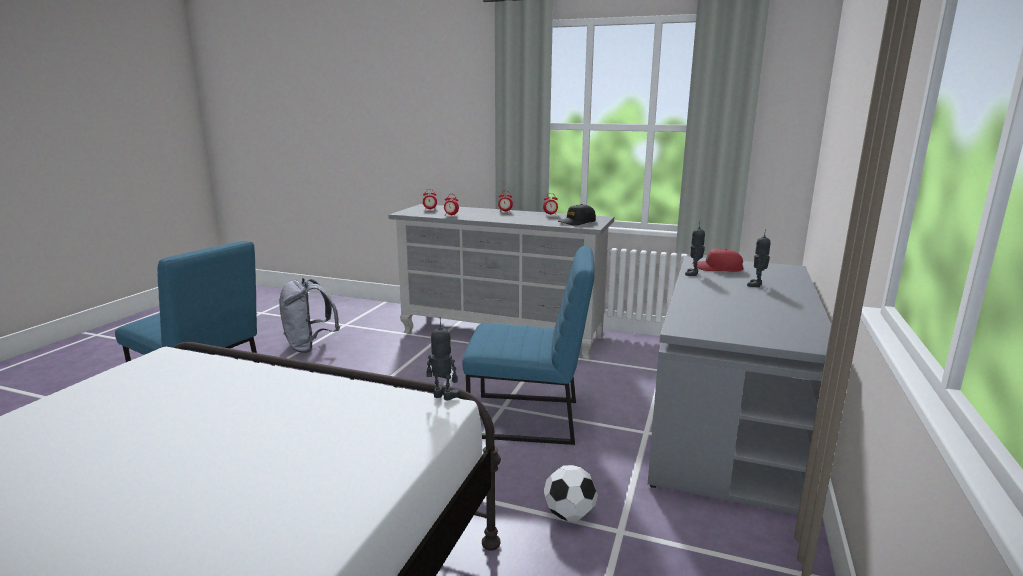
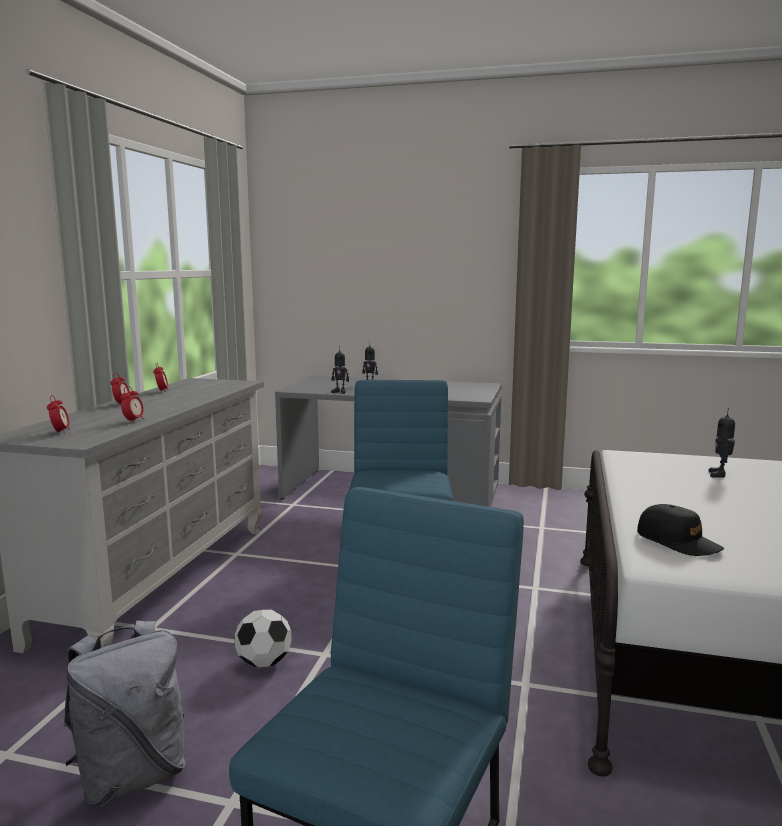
camera: 95 degrees left, 5 degrees down
(443, 396) = (614, 451): toy robot -> toy robot (719, 475)
(569, 515) = (535, 541): football -> football (264, 663)
(577, 222) = (219, 385): black cap -> black cap (678, 542)
(717, 268) = (321, 387): red cap -> none

